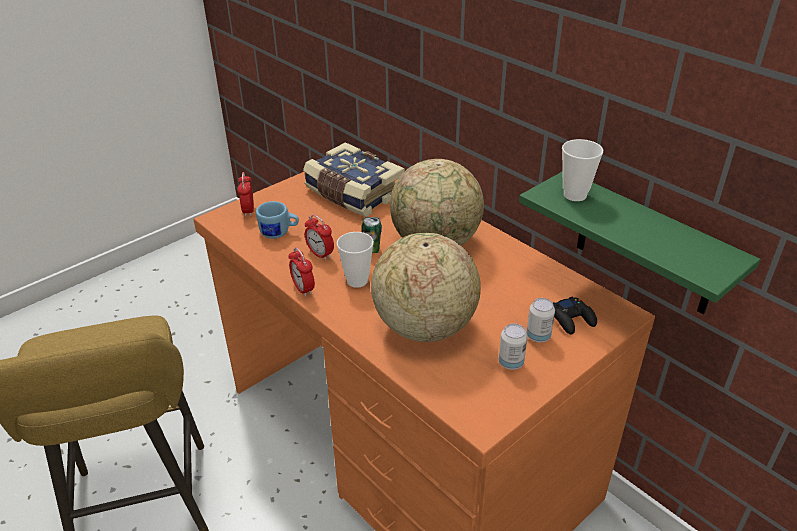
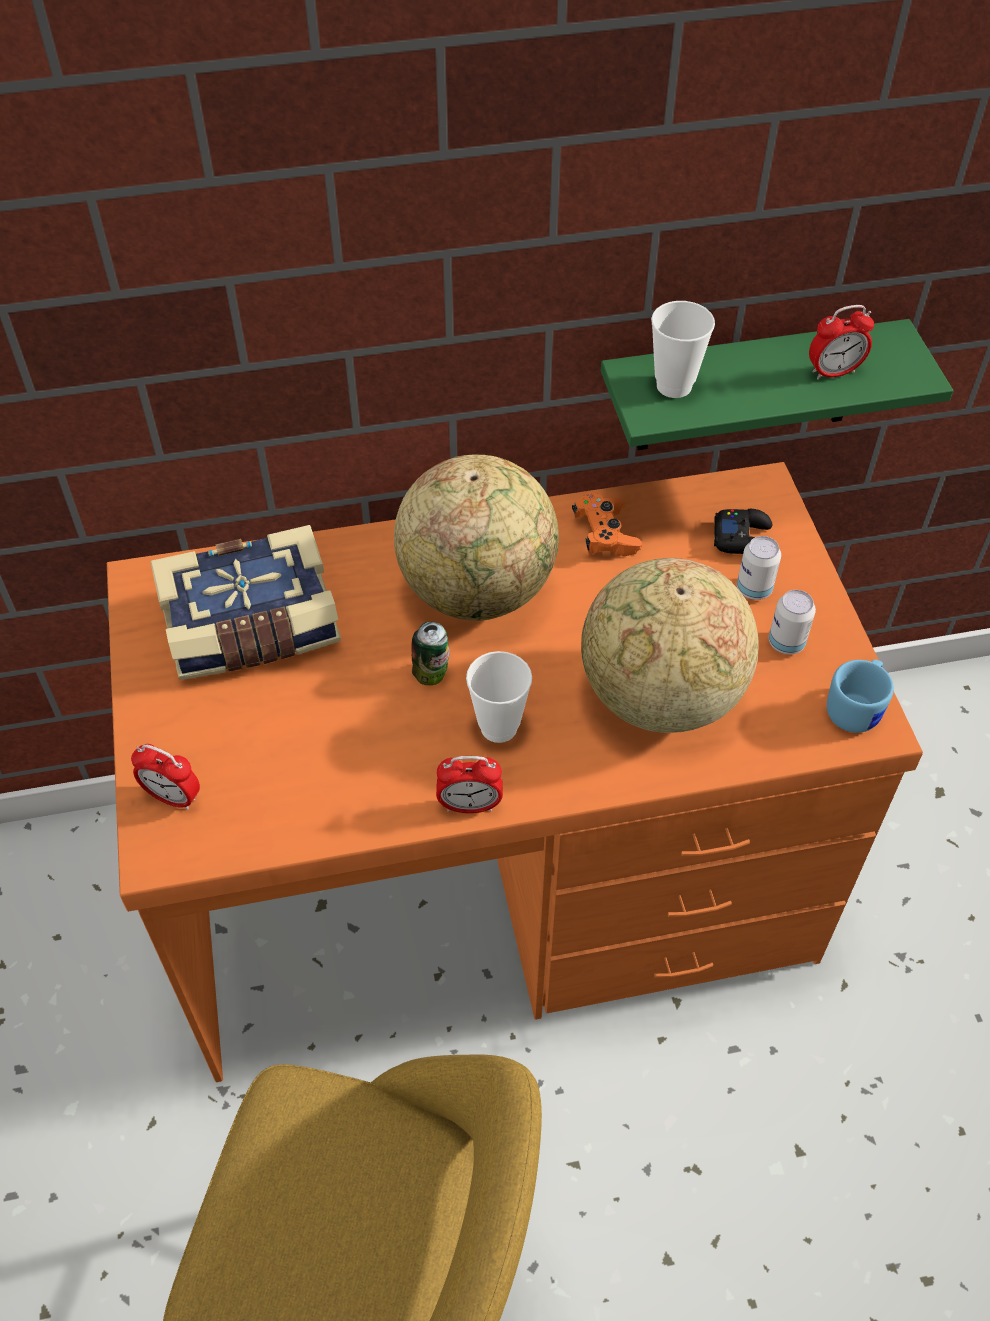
camera: 60 degrees left, 15 degrees up
(279, 233) = (285, 777): blue mug -> blue mug (857, 708)
(320, 254) = (393, 745): alarm clock -> alarm clock (833, 372)
(517, 269) = (605, 535): none -> orange game controller

